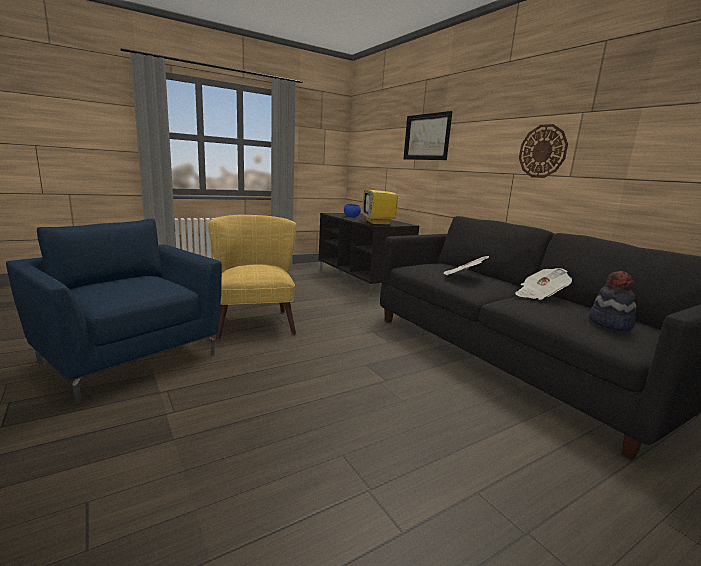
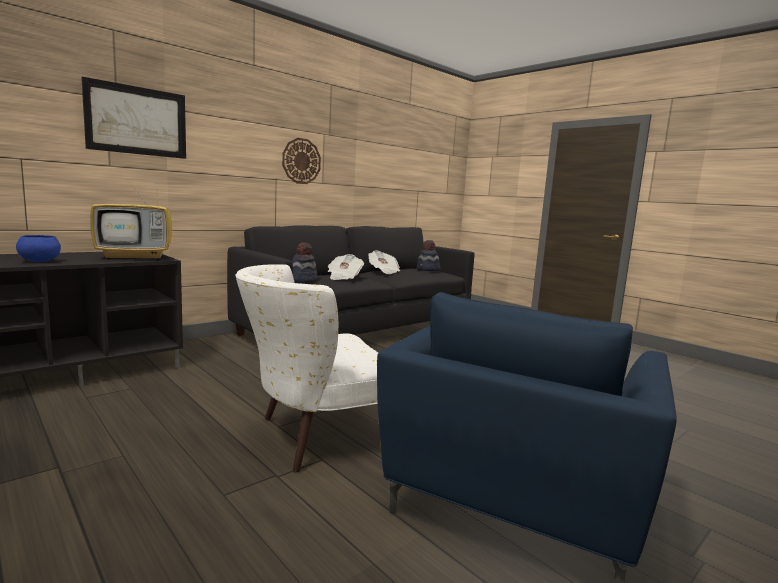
camera: 100 degrees left, 5 degrees down
(254, 320) = (314, 436): yellow armchair -> white armchair
(430, 265) = (302, 280): none -> hat

